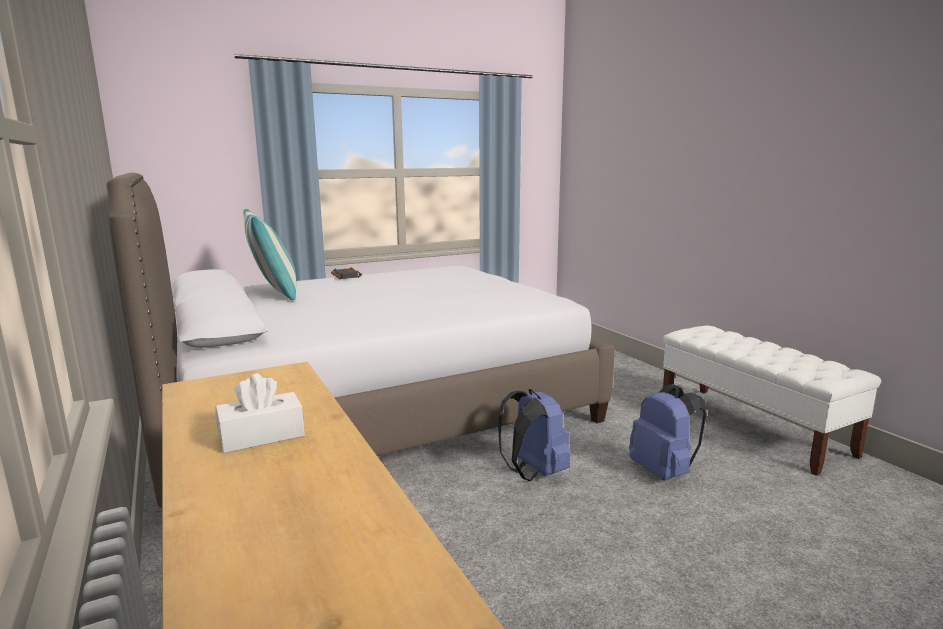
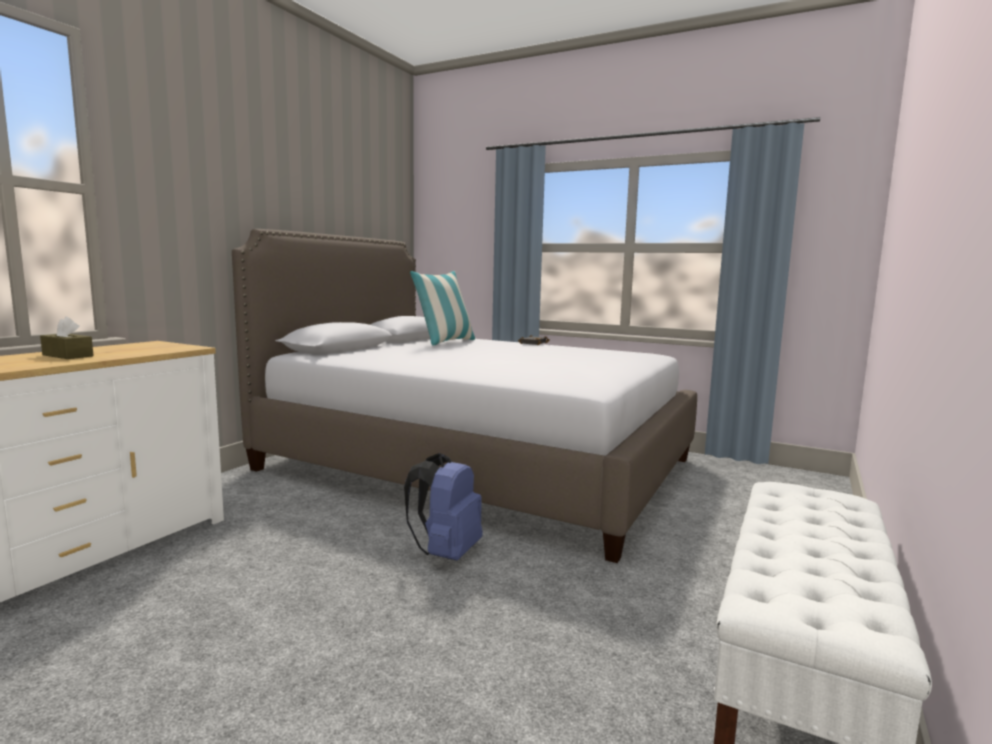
camera: 55 degrees right, 5 degrees down
(262, 436) = (68, 355): white tissue box -> brown tissue box
(664, 471) = (538, 627): blue backpack -> none

